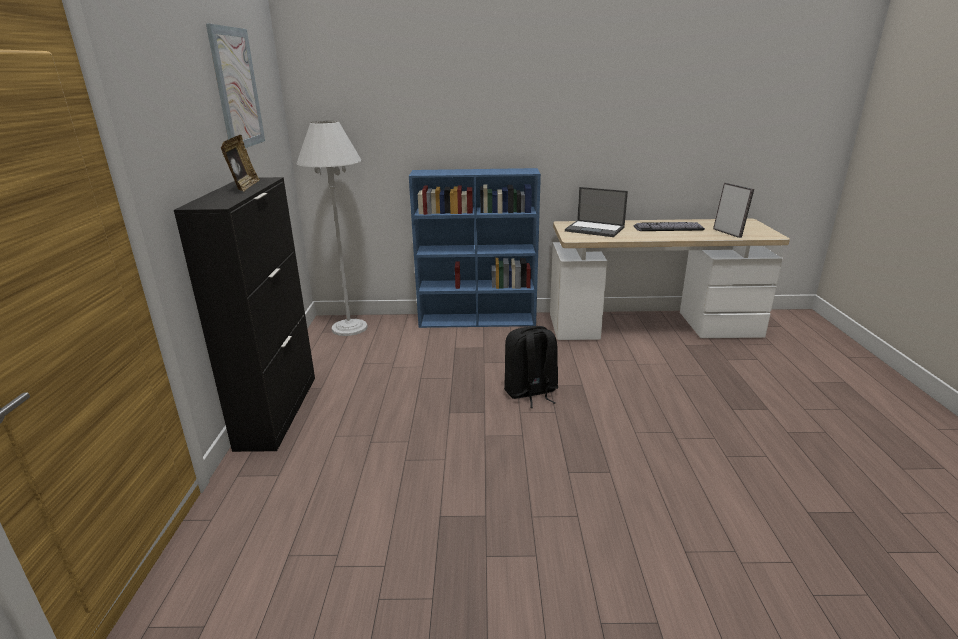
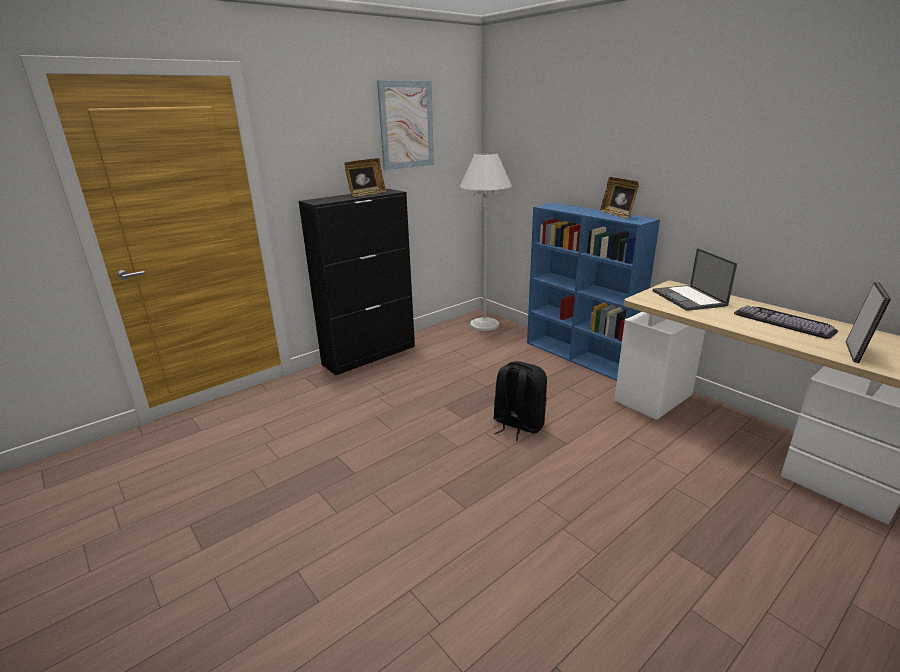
camera: 50 degrees right, 0 degrees up
(500, 170) = (617, 215): none -> picture frame

